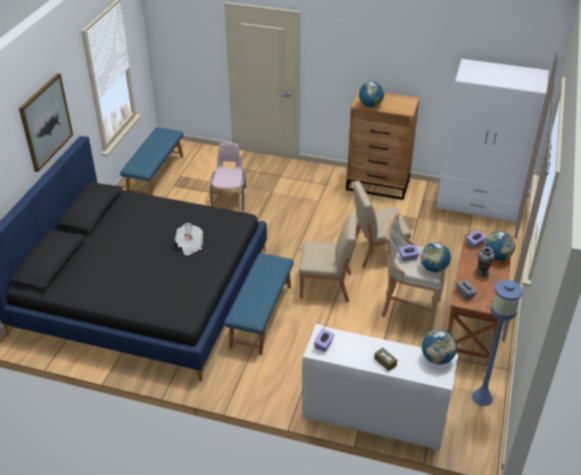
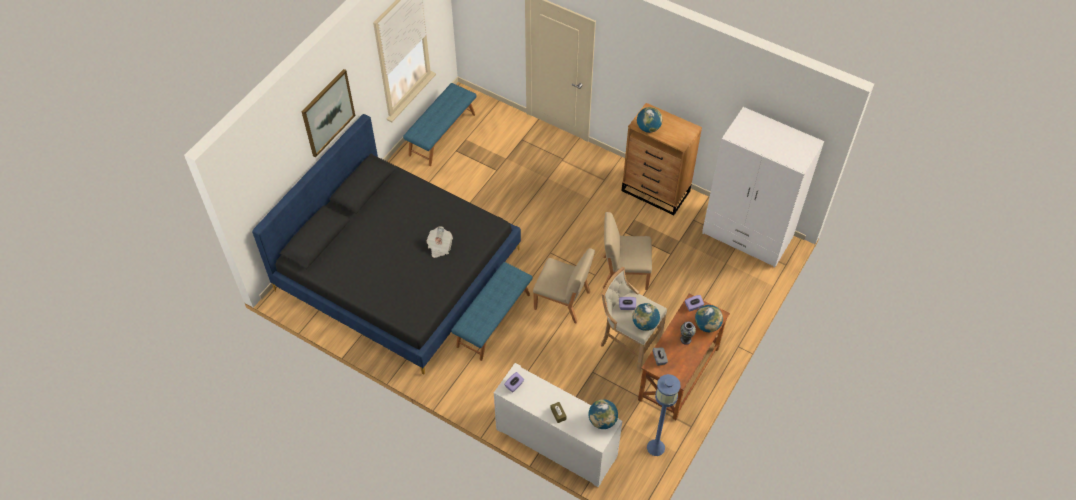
camera: 15 degrees right, 15 degrees up
(229, 198) = (505, 178): pink chair -> none

